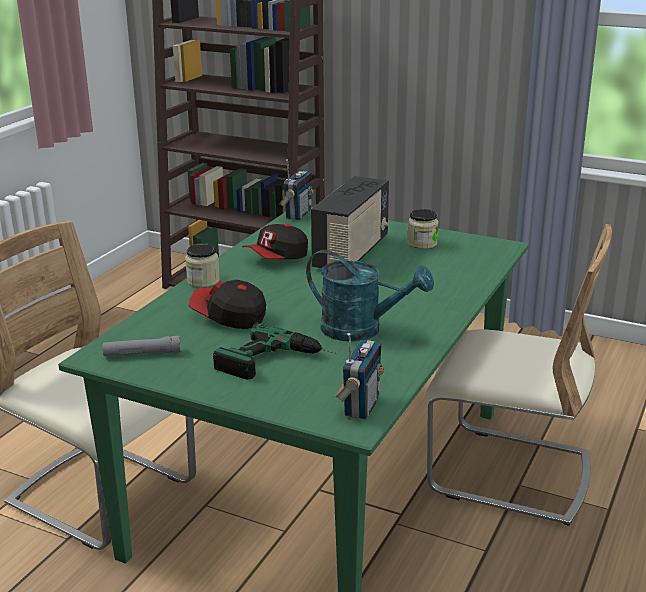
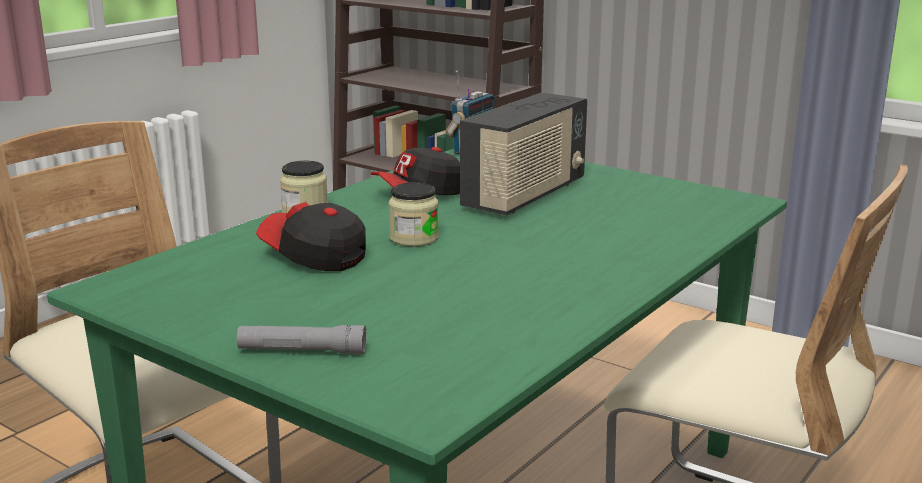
camera: 10 degrees right, 5 degrees down
(142, 354) = (167, 290): grey flashlight -> grey flashlight (302, 351)
(278, 363) = (351, 318): power drill -> none
(360, 406) = (446, 388): radio -> none
(362, 330) = (496, 286): turquoise watering can -> none
(422, 243) = (629, 191): jar -> jar (414, 238)

